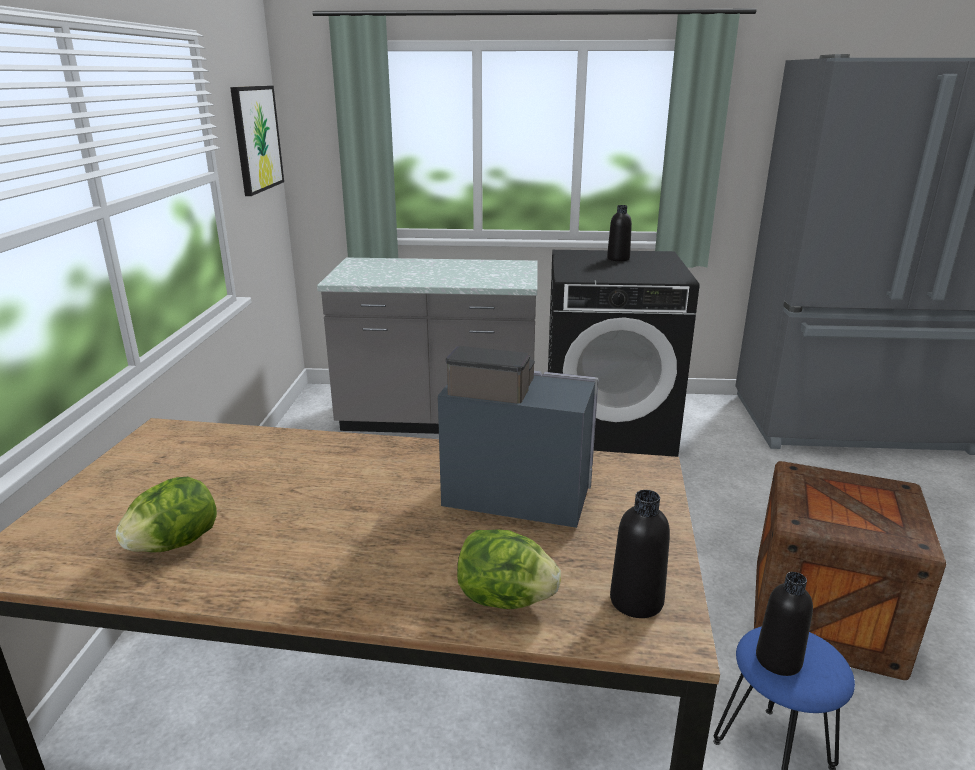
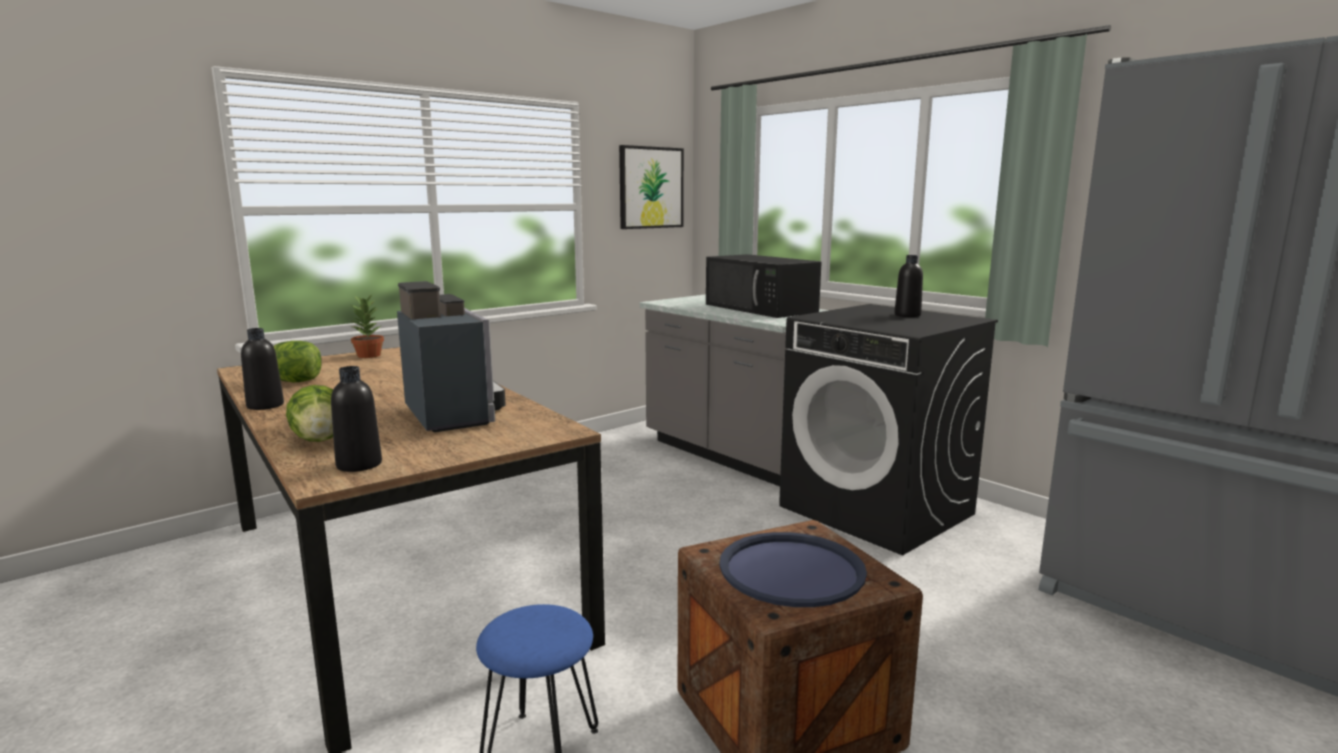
camera: 45 degrees right, 10 degrees down
(140, 459) = (369, 356): none -> potted plant
(455, 269) = (761, 308): none -> black microwave
(778, 660) = (519, 621): black bottle -> black bottle (265, 405)
(859, 508) = (791, 570): none -> blue tray

